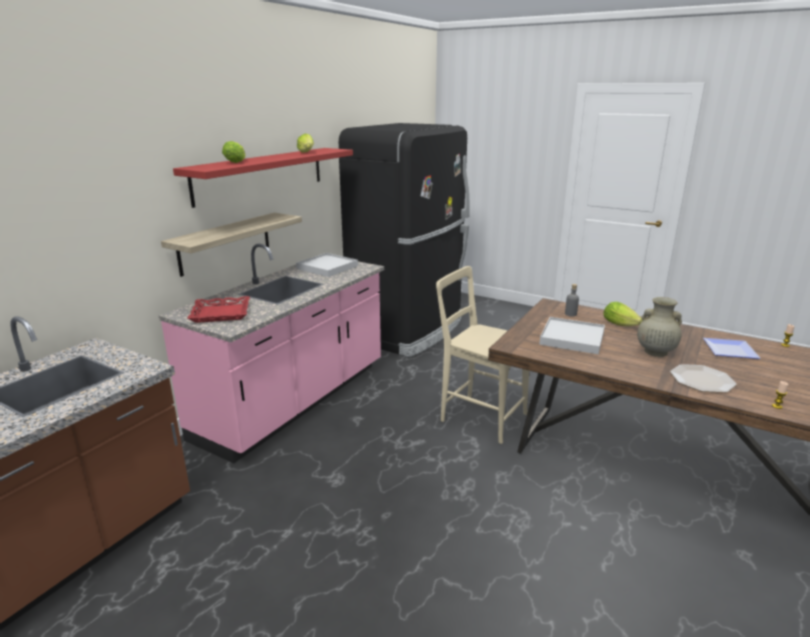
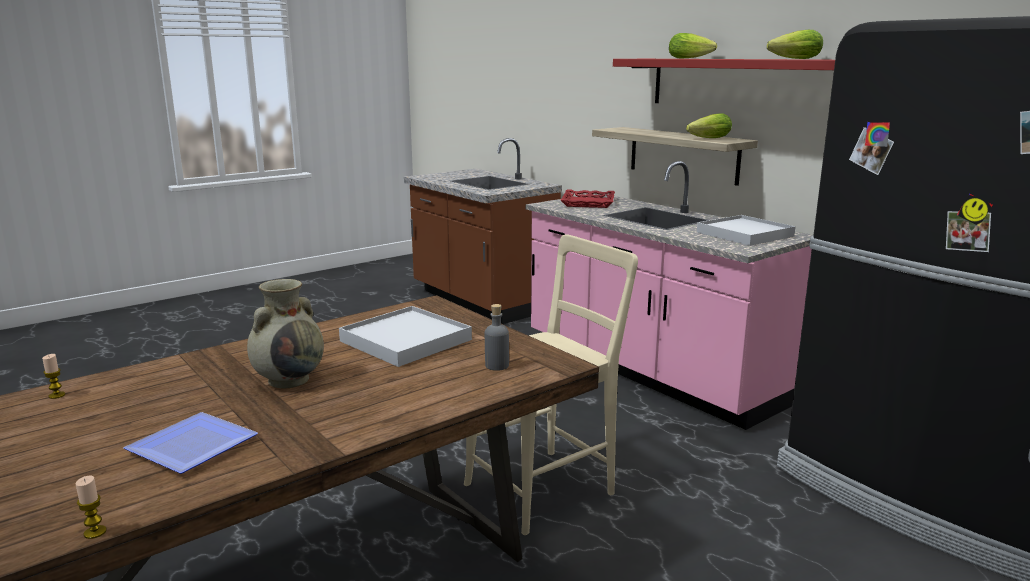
camera: 110 degrees right, 5 degrees down
(622, 324) = (409, 392): lettuce -> lettuce (707, 138)
(701, 380) = (182, 377): plate -> none

